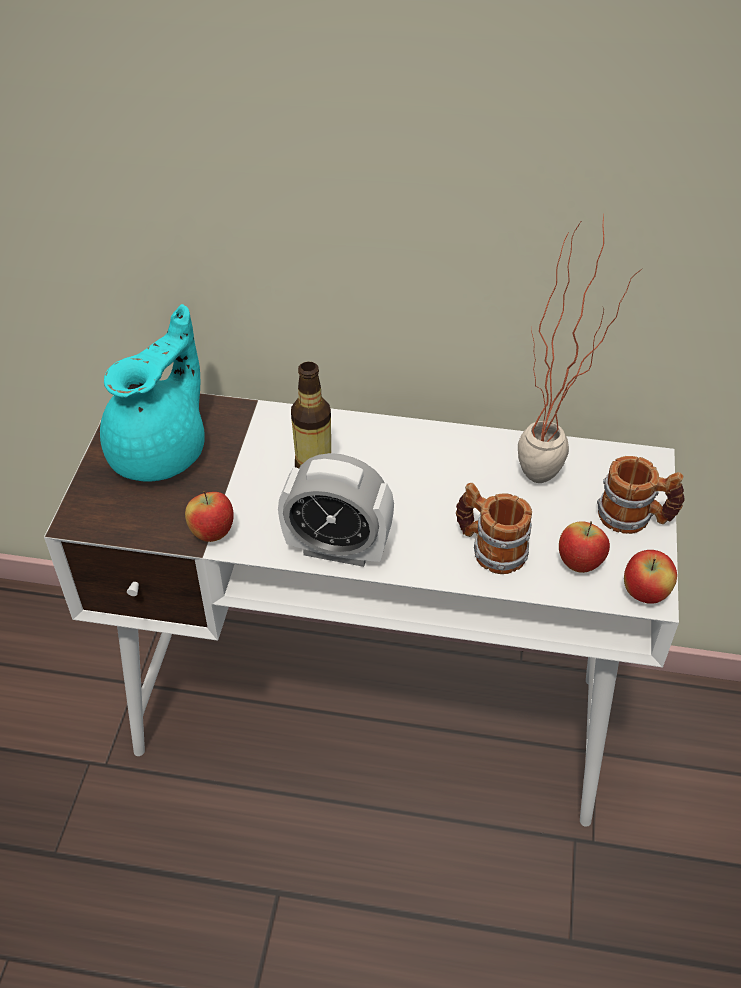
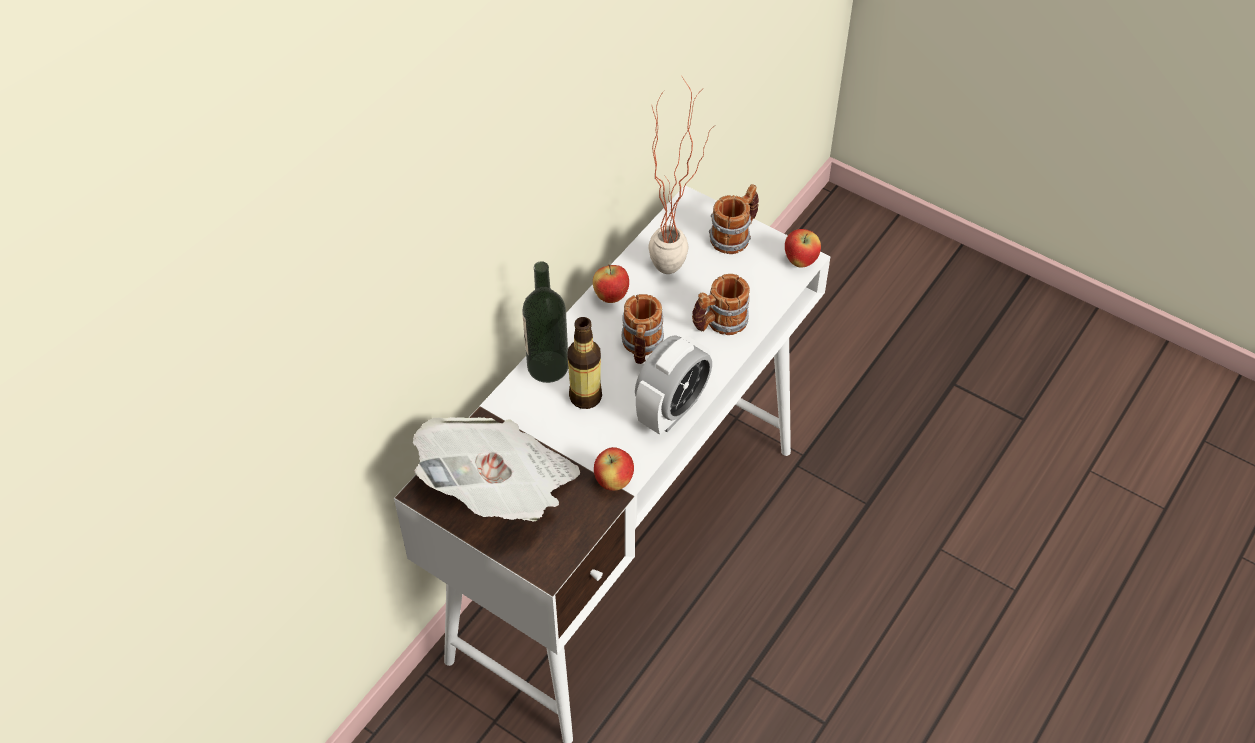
camera: 65 degrees left, 5 degrees up
(162, 451) = (501, 489): turquoise teapot -> newspaper
(336, 429) = (548, 366): none -> bottle
(409, 493) = (641, 347): none -> mug
(579, 564) = (758, 282): apple -> apple (611, 296)

